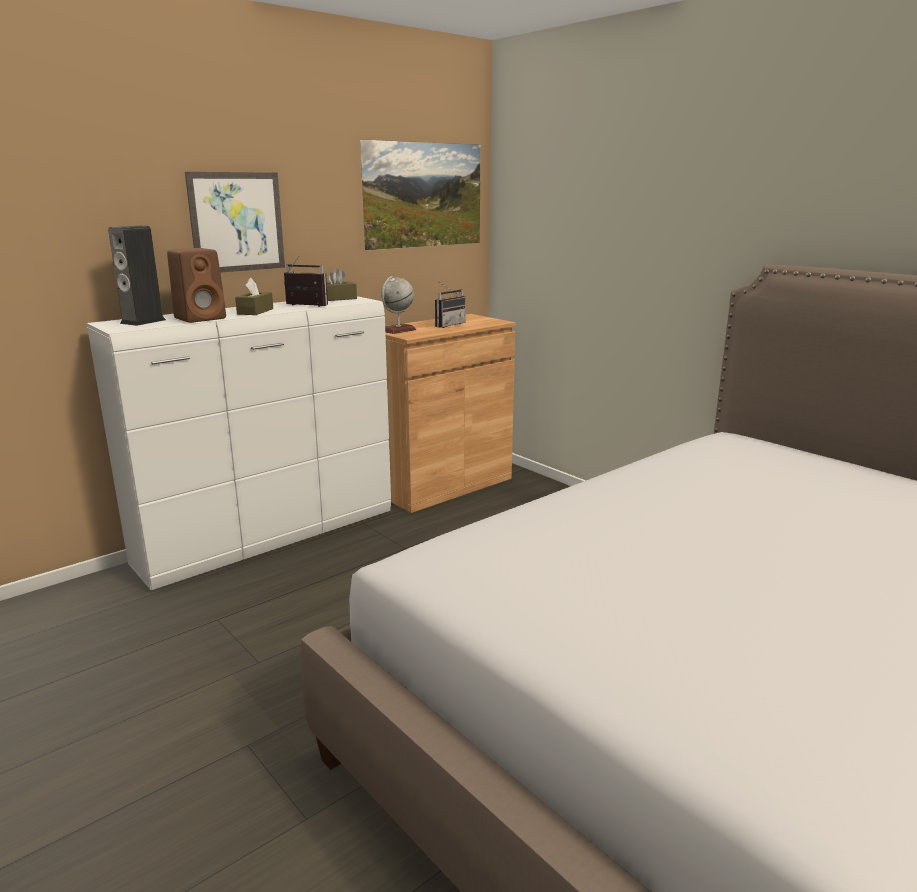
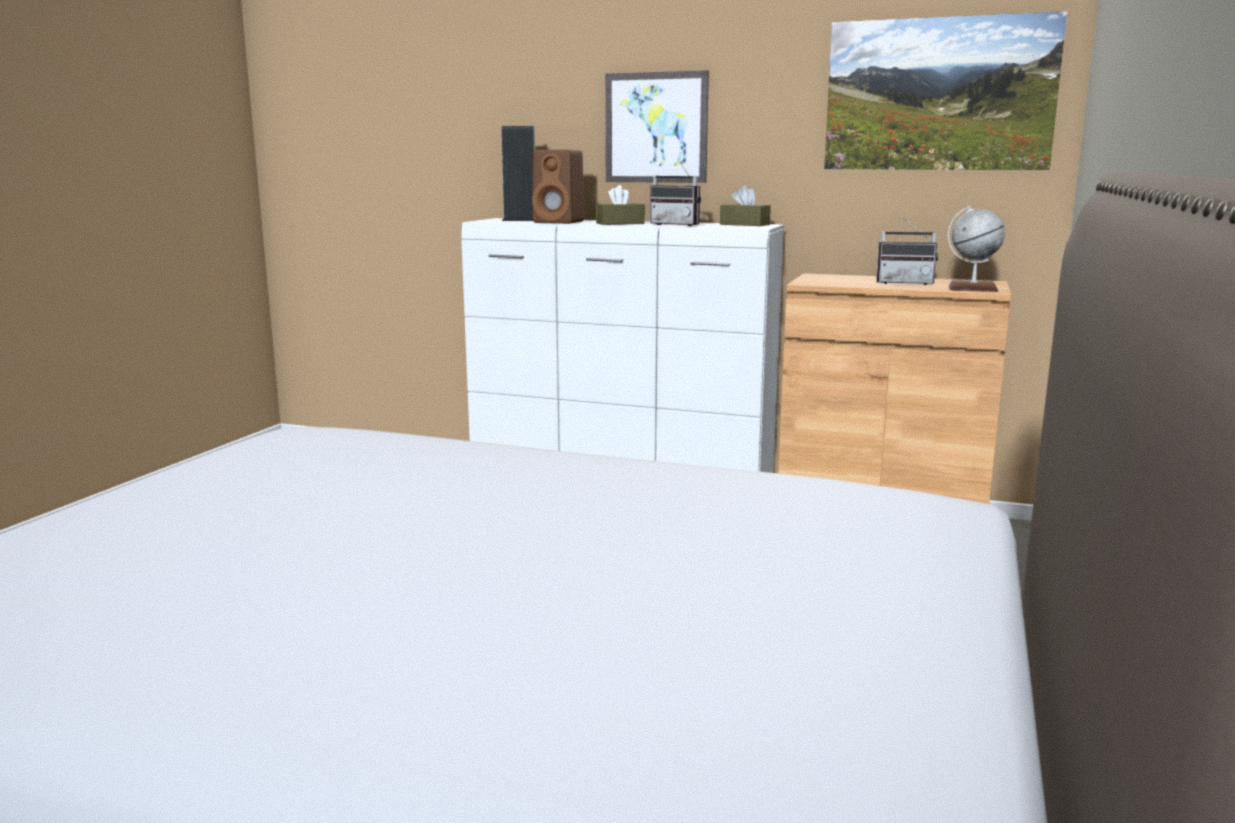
camera: 60 degrees right, 5 degrees down
(304, 306) = (678, 225): radio -> radio turned 135 degrees clockwise
(398, 330) = (824, 278): globe -> globe (972, 289)

